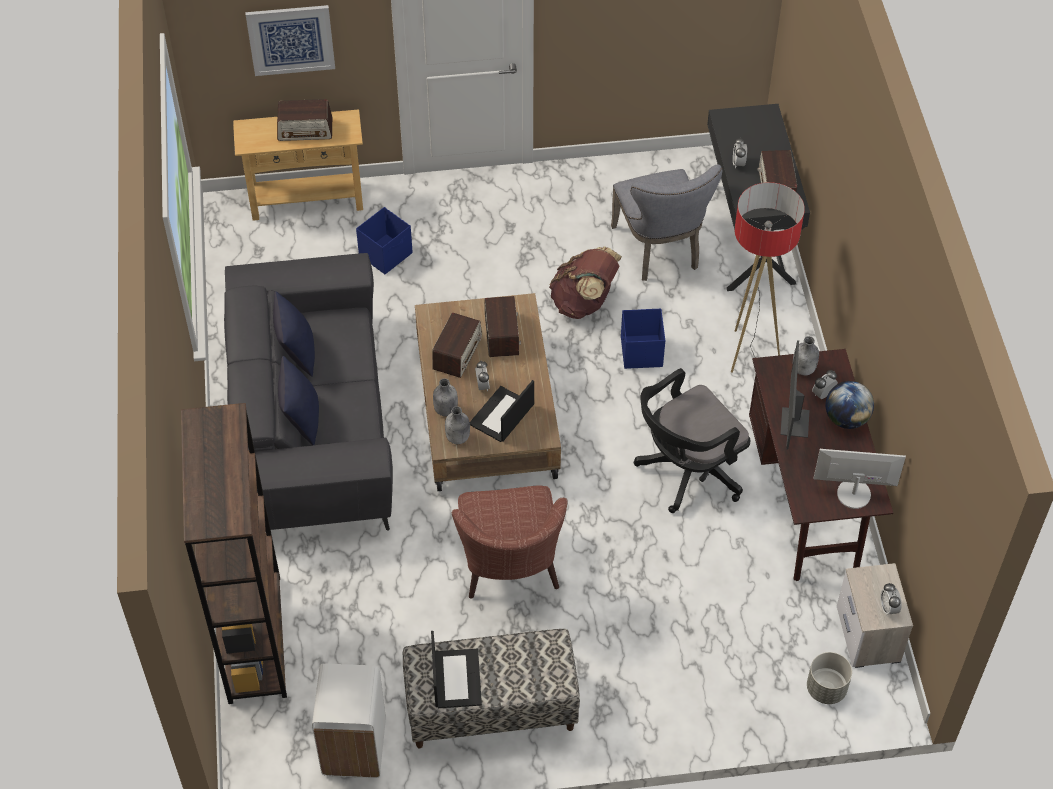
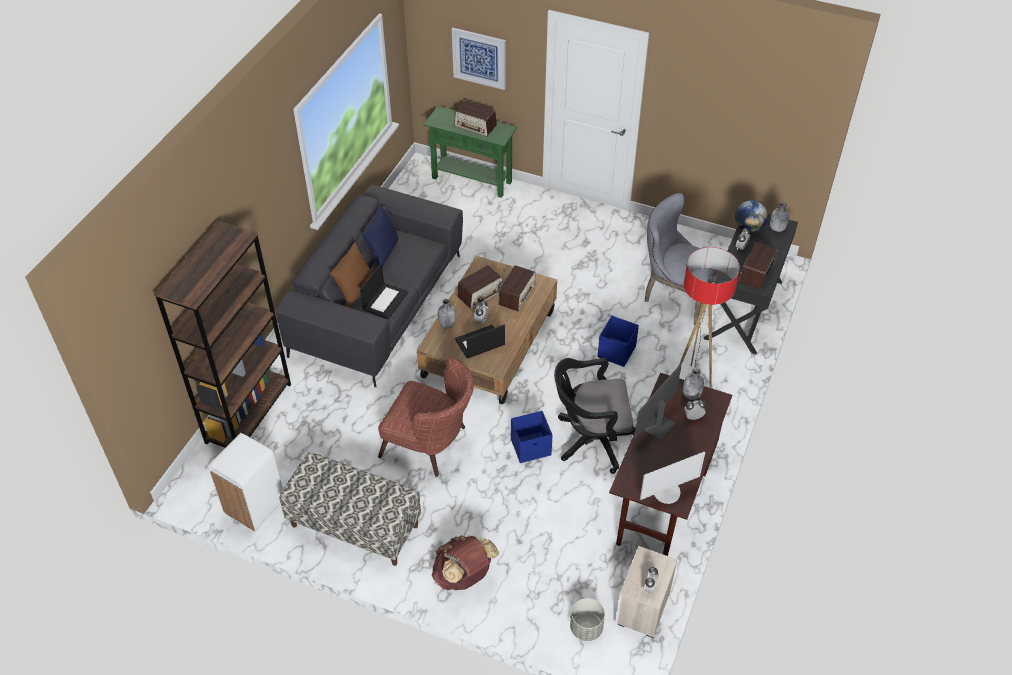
camera: 30 degrees right, 5 degrees down
(301, 420) = (354, 291): blue pillow -> brown pillow
(307, 201) = (472, 180): beige console table -> green console table
(386, 254) = (496, 228): blue storage box -> blue storage box (531, 447)
(456, 678) = (324, 486): laptop -> laptop (385, 300)
(458, 438) = (442, 344): grey bottle -> grey bottle (777, 229)
(509, 569) = (431, 445): brown armchair -> brown armchair turned 90 degrees counterclockwise
(584, 303) = (600, 306): brown backpack -> brown backpack (464, 576)
(660, 251) = (674, 296): grey chair -> grey chair turned 105 degrees clockwise
(846, 419) = (698, 440): globe -> globe (748, 228)
(853, 493) = (667, 492): monitor -> monitor turned 120 degrees clockwise

